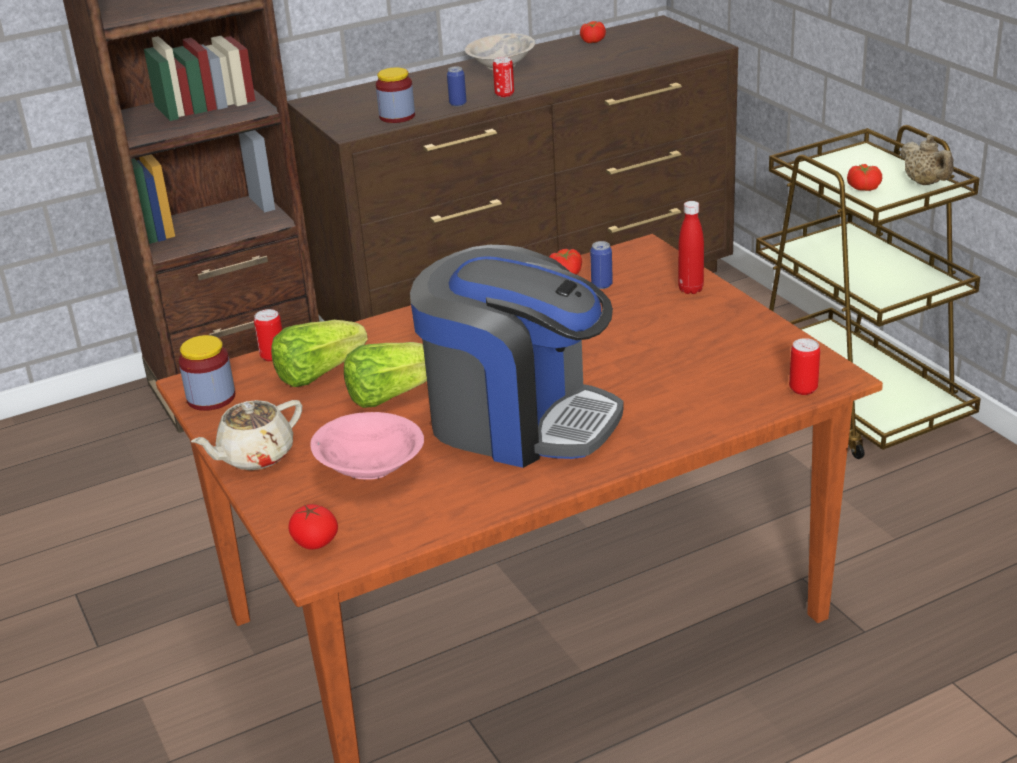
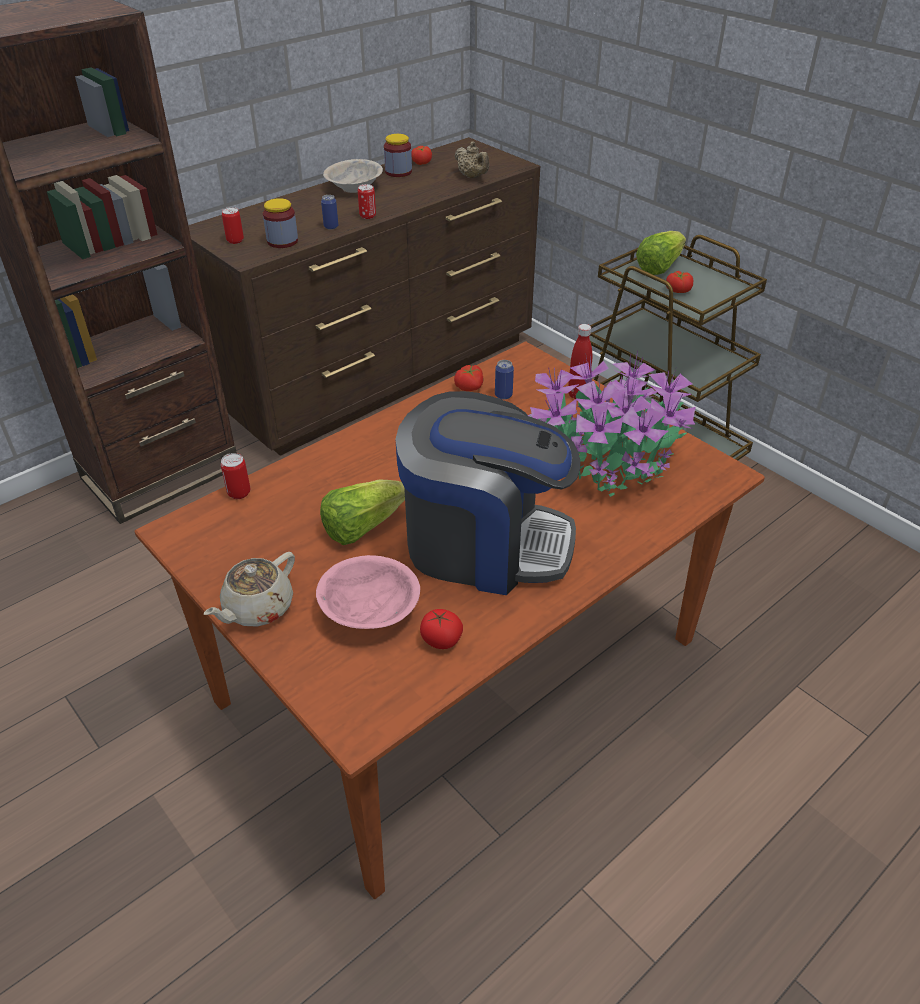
camera: 15 degrees left, 10 degrees up
(211, 398) = (194, 545): jar -> jar (398, 172)
(315, 542) = (346, 704): tomato -> tomato (441, 640)
(318, 373) = (287, 508): lettuce -> lettuce (659, 267)
(694, 356) = (607, 462): none -> potted plant
(803, 389) = (706, 488): can -> can (235, 240)
(925, 183) = (722, 284): beige teapot -> beige teapot (472, 177)

